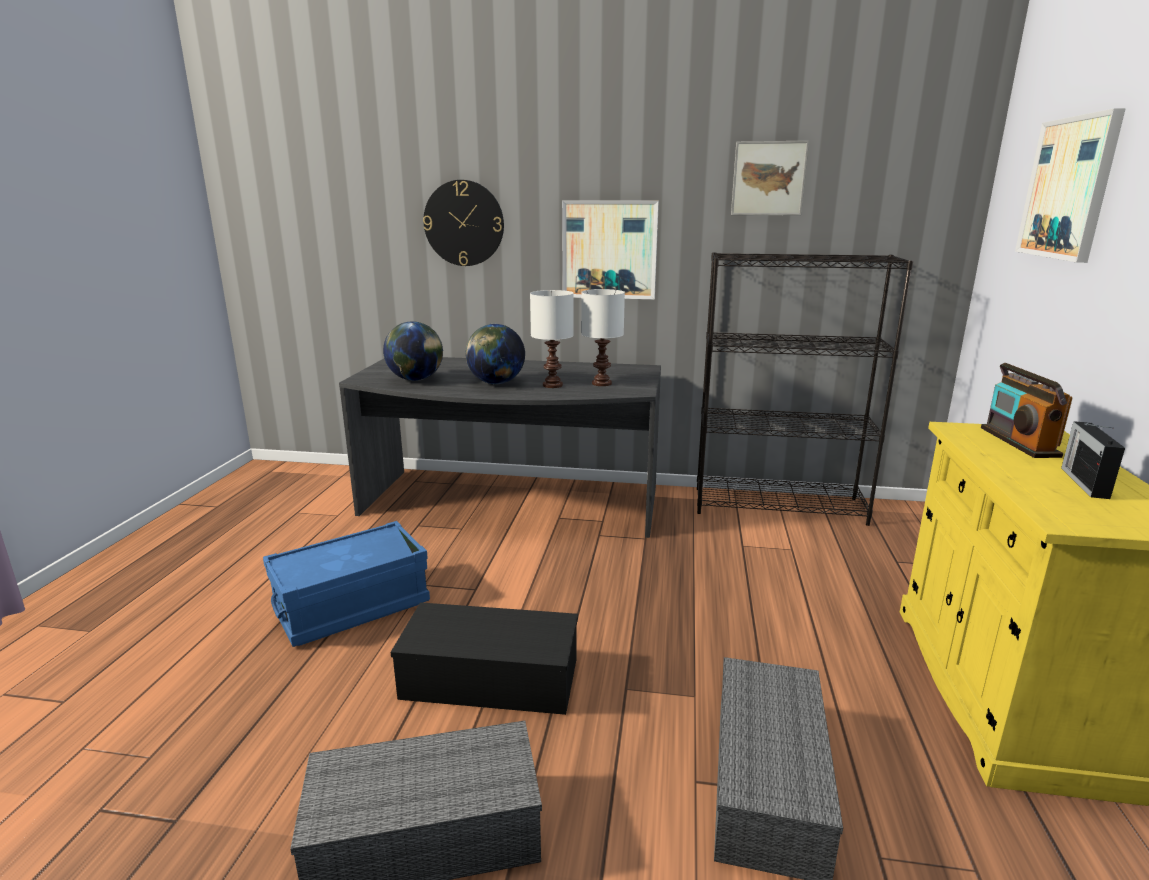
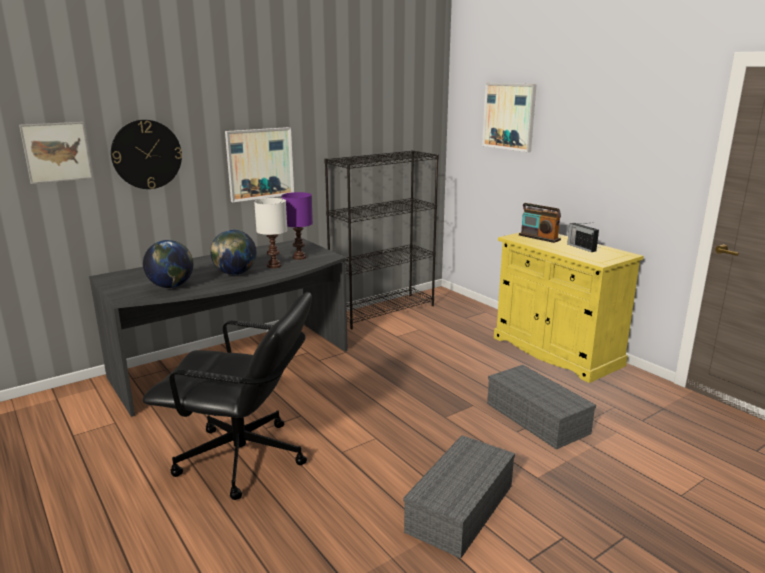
camera: 45 degrees left, 0 degrees up
(352, 606) = (243, 459): blue storage box -> black office chair
(493, 677) = (384, 444): black storage box -> none
(601, 383) = (299, 257): white table lamp -> purple table lamp
(768, 178) = (349, 110): picture -> picture (57, 152)

